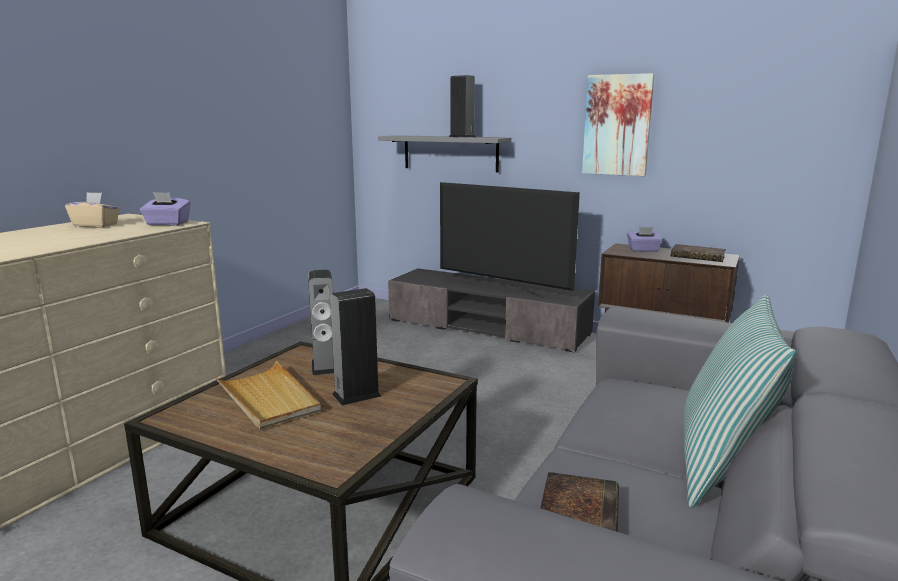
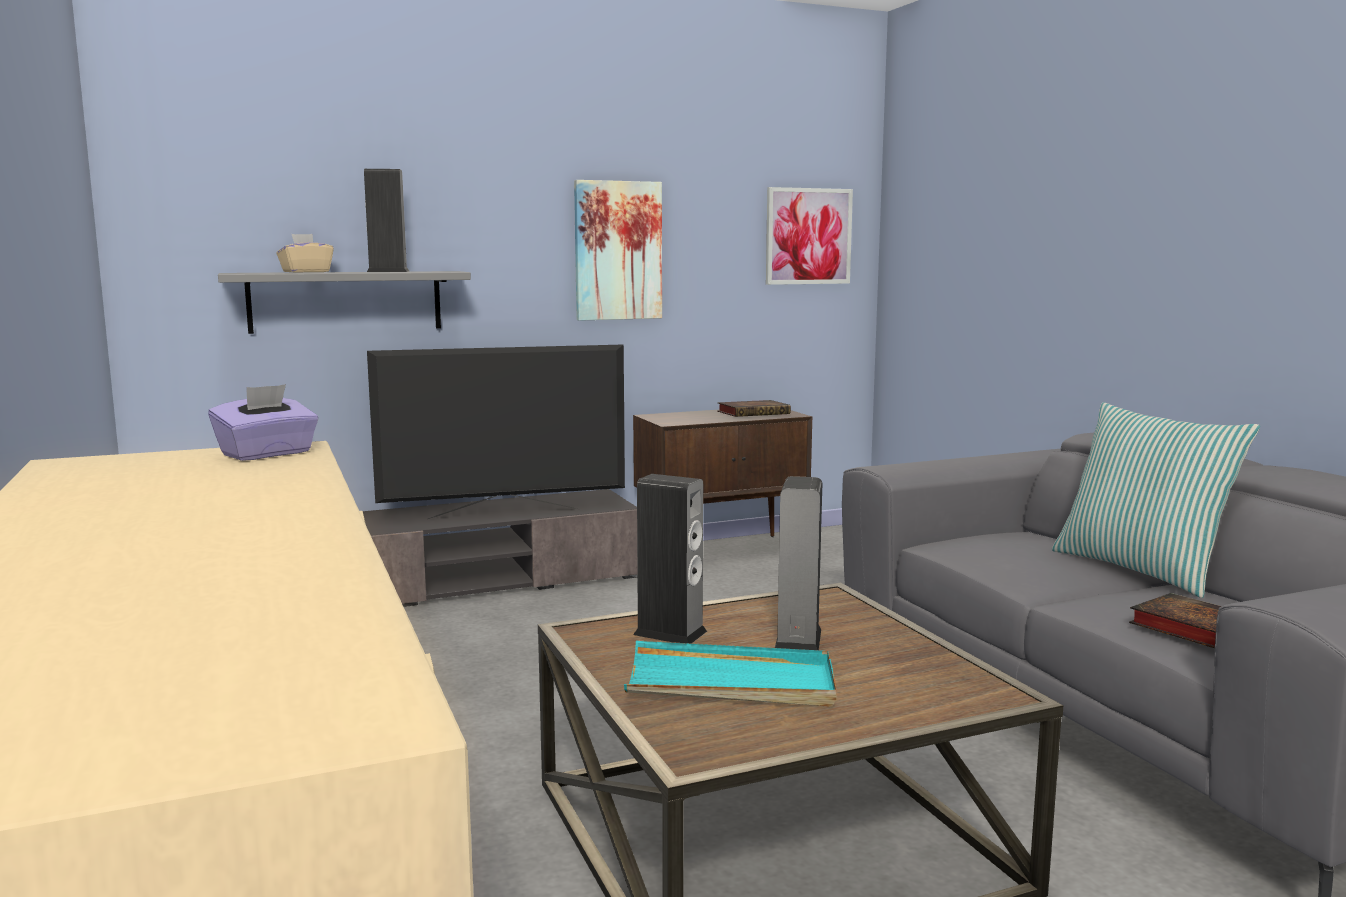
camera: 50 degrees left, 5 degrees down
(96, 225) = (127, 481): beige tissue box -> beige tissue box (306, 272)
(267, 398) = (731, 683): beige tray -> turquoise tray
(643, 250) = (687, 416): purple tissue box -> none
(794, 114) = (808, 236): none -> picture

